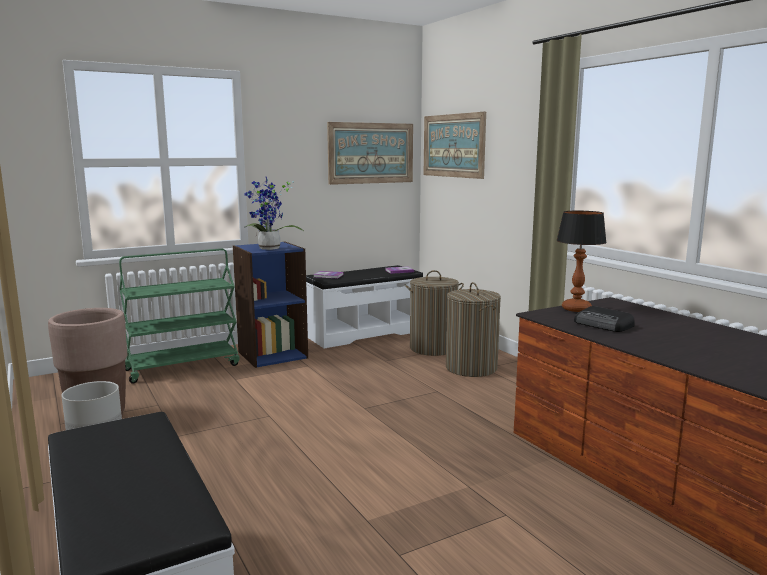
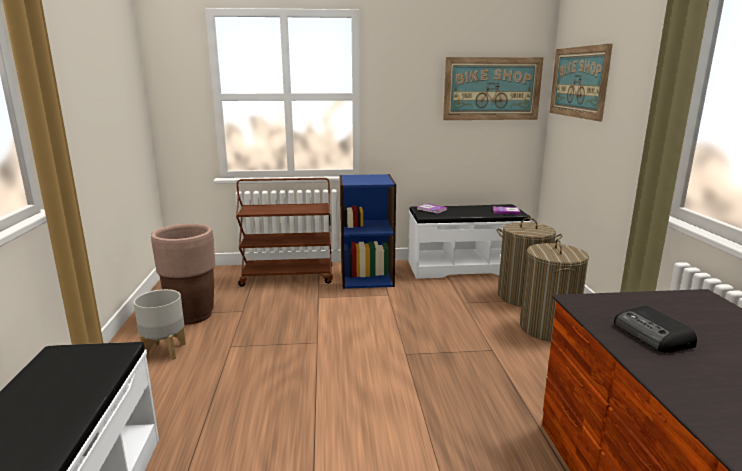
camera: 25 degrees right, 5 degrees up
(183, 367) = (288, 277): green cart -> brown cart
(269, 249) = (363, 182): potted plant -> none
(575, 309) = (637, 301): table lamp -> none

